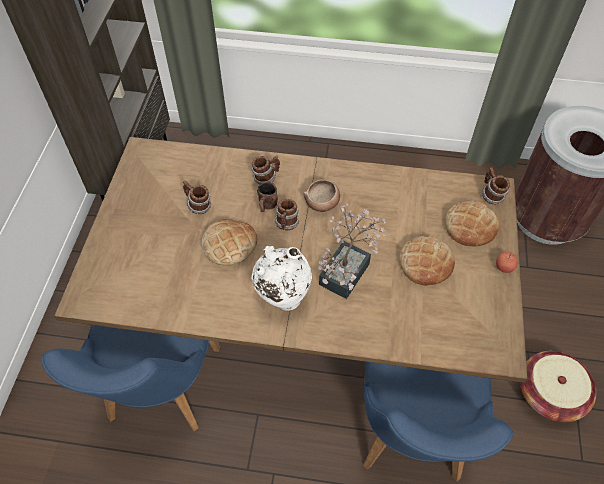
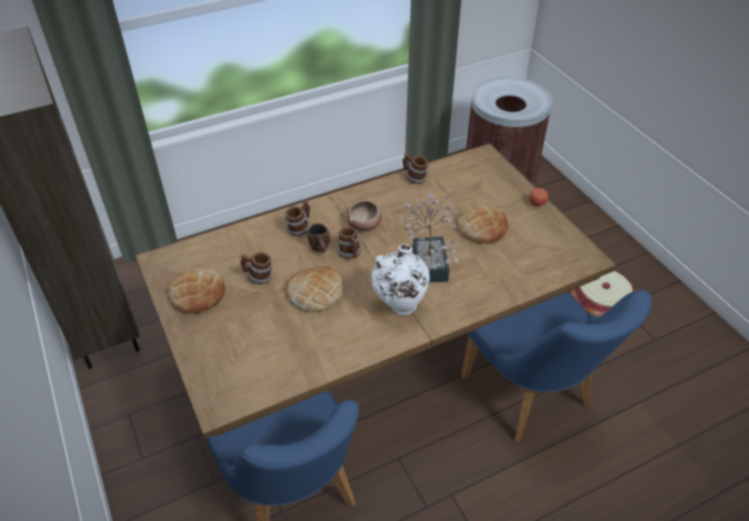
camera: 35 degrees left, 10 degrees down
(470, 226) = (490, 188): bread -> bread (197, 294)
(491, 196) = (485, 161): mug -> mug (414, 178)

